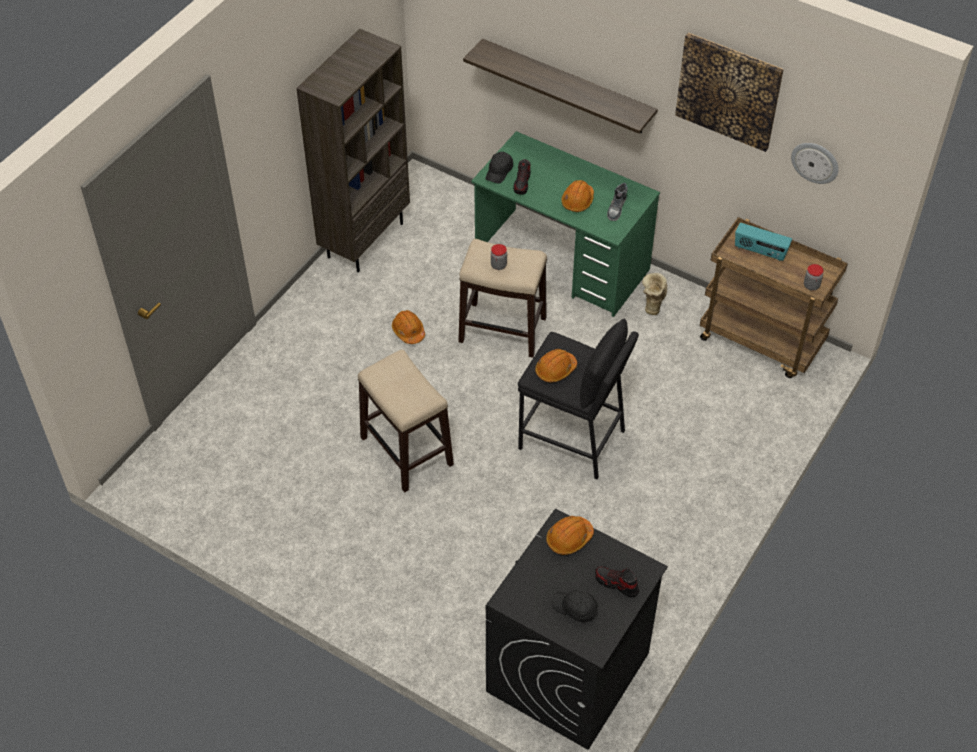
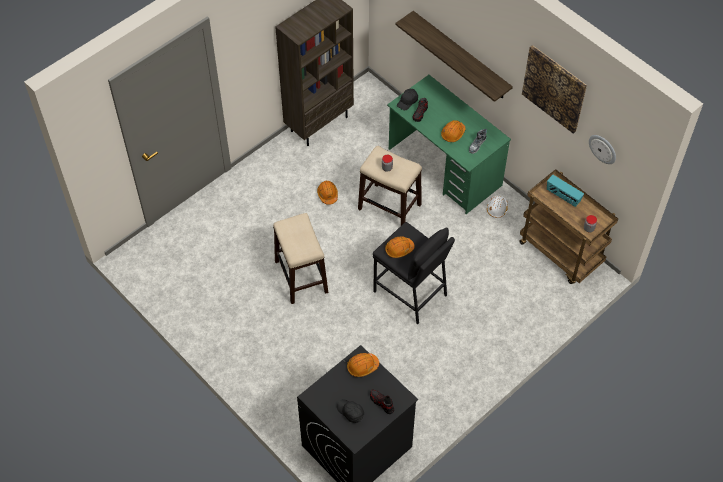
camera: 15 degrees right, 5 degrees up
(653, 301) = (497, 208): boot -> white hard hat

